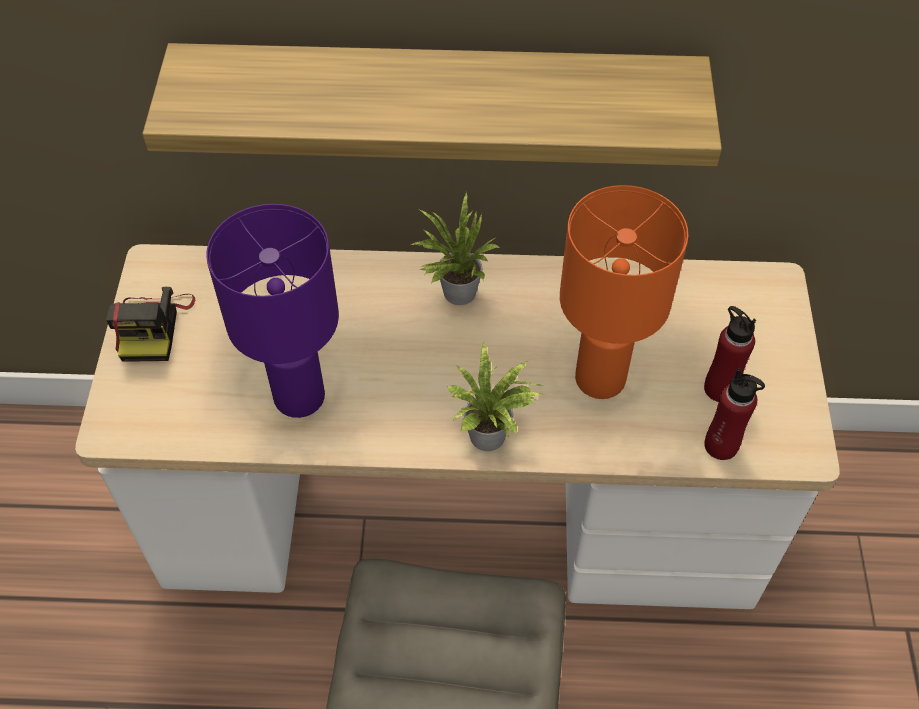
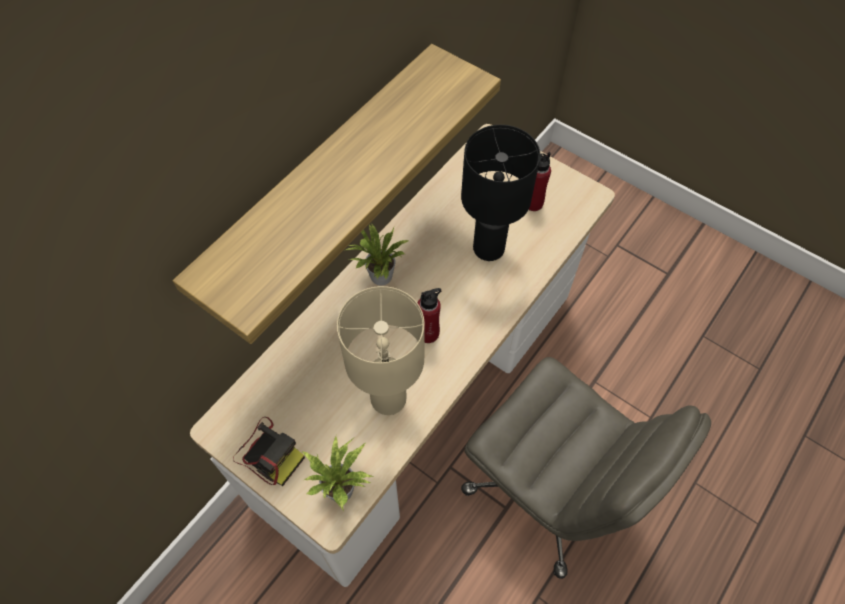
camera: 55 degrees left, 5 degrees up
(299, 395) = (387, 398): purple table lamp -> beige table lamp
(492, 438) = (489, 319): potted plant -> potted plant (344, 488)
(598, 378) = (488, 249): orange table lamp -> black table lamp
(721, 445) = (565, 224): red bottle -> red bottle (428, 333)

